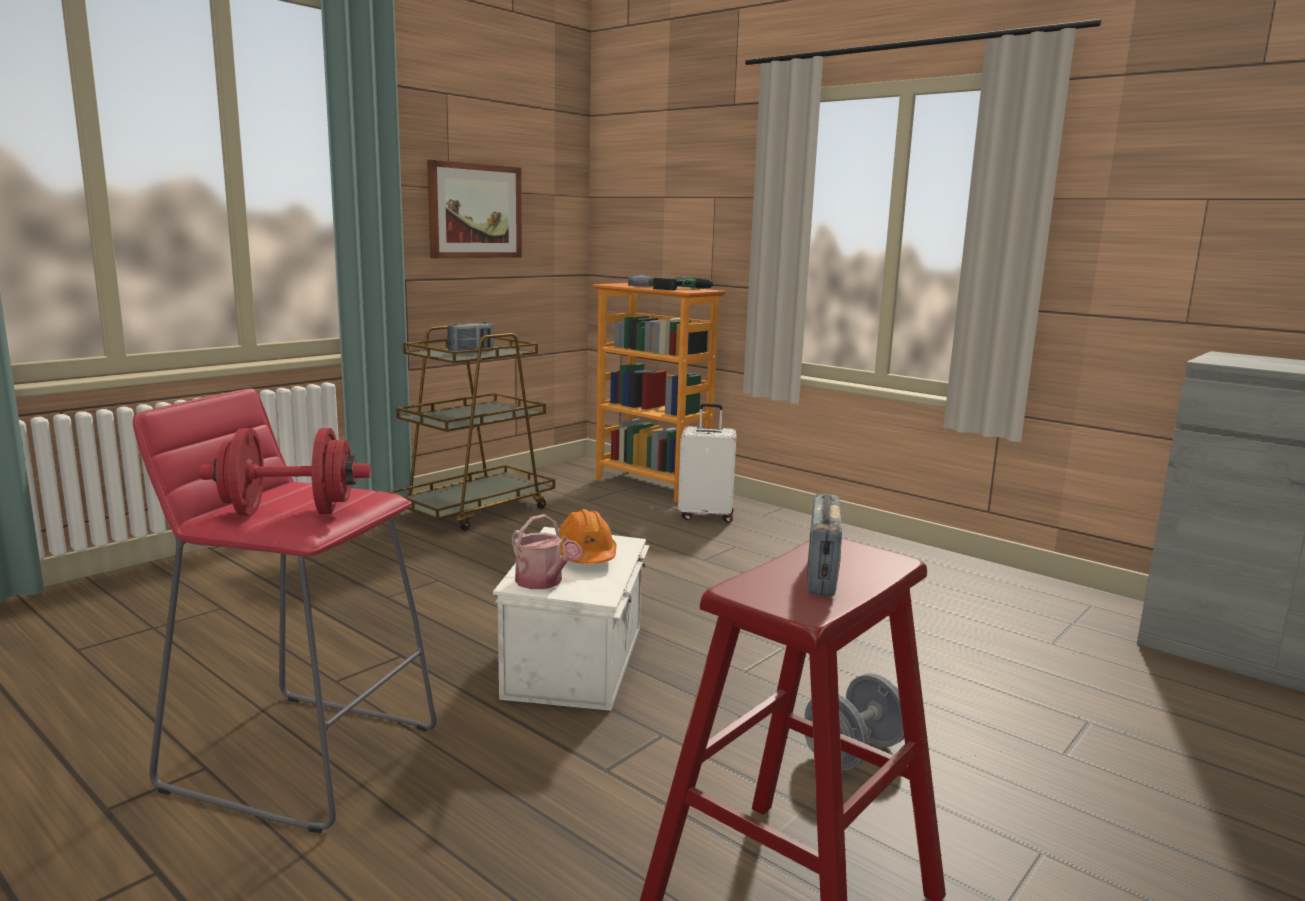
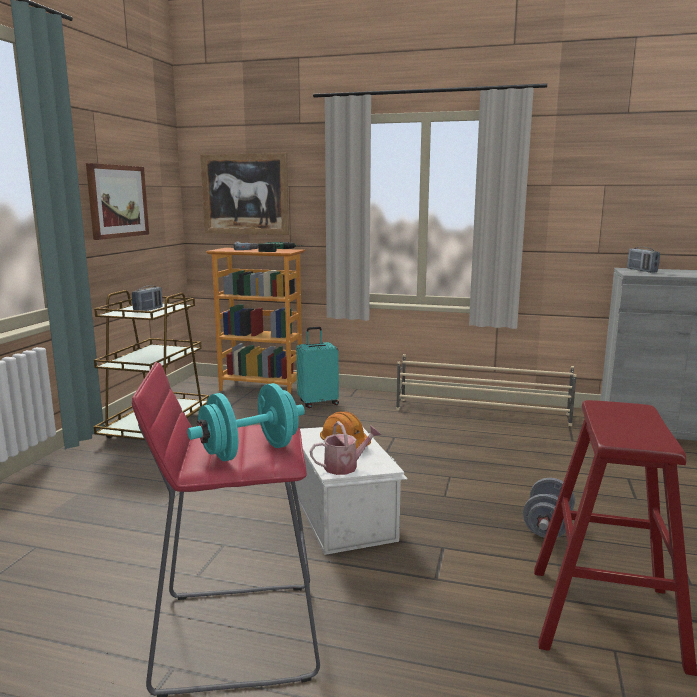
camera: 25 degrees left, 0 degrees up
(289, 512) = (250, 451): red dumbbell -> turquoise dumbbell
(543, 582) = (345, 466): watering can -> watering can turned 45 degrees counterclockwise
(660, 208) = (245, 194): none -> picture
(706, 516) = (318, 403): white suitcase -> turquoise suitcase
(821, 575) = (629, 423): radio -> radio (641, 271)
(942, 572) = (482, 412): none -> beige shoe rack

